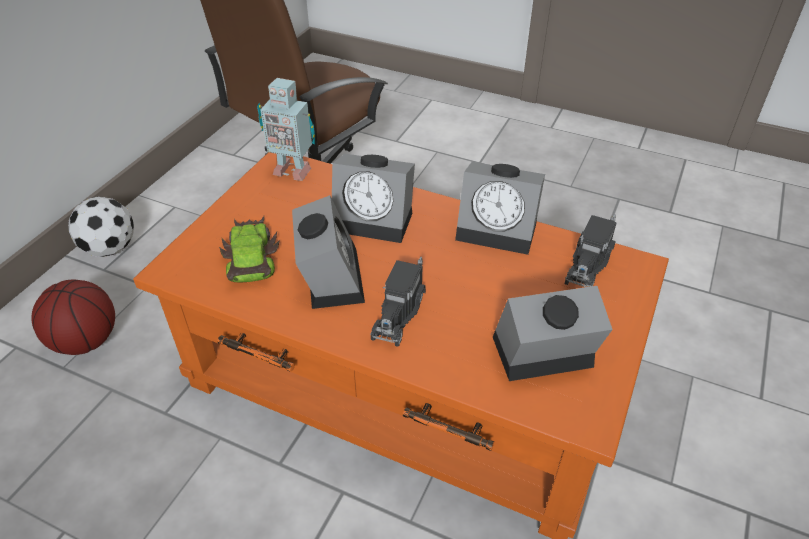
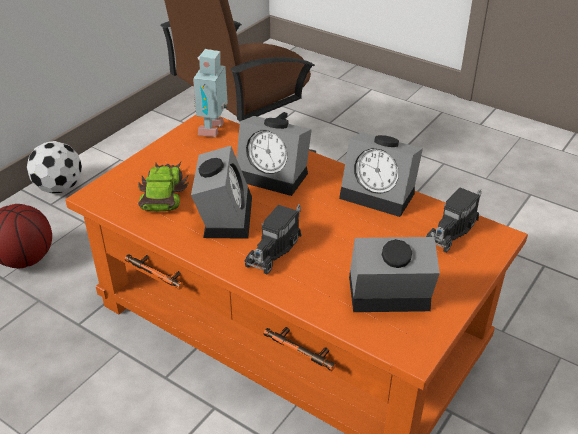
camera: 10 degrees right, 5 degrees down
(292, 170) = (214, 129): toy robot -> toy robot turned 75 degrees clockwise

